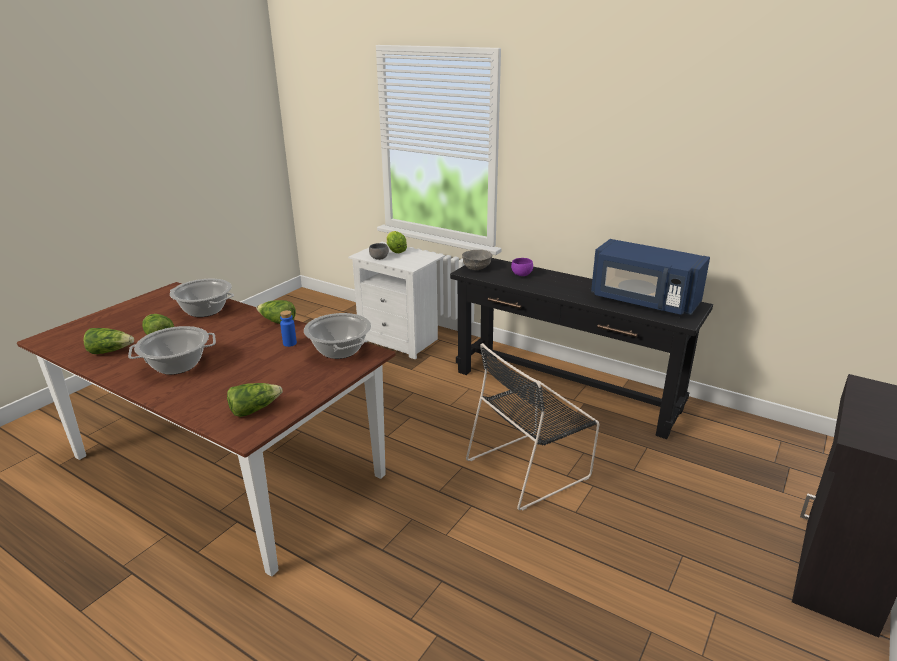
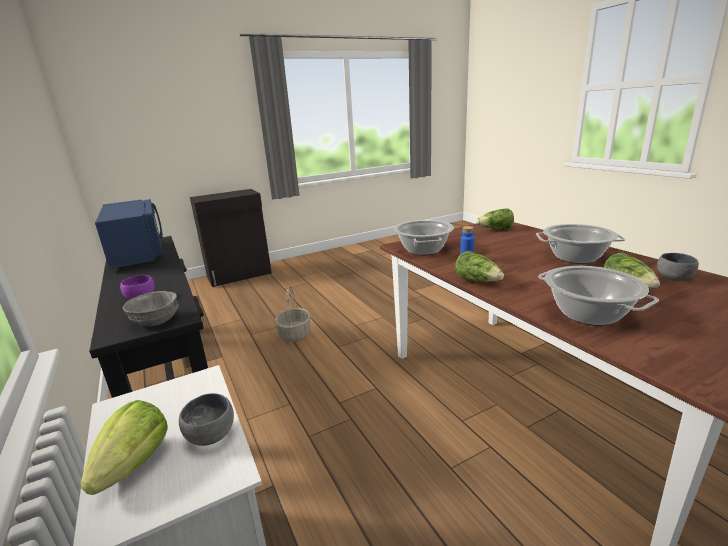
camera: 150 degrees left, 5 degrees down
(110, 351) = (675, 279): lettuce -> grey bowl
(531, 467) = (295, 335): black chair -> basket

